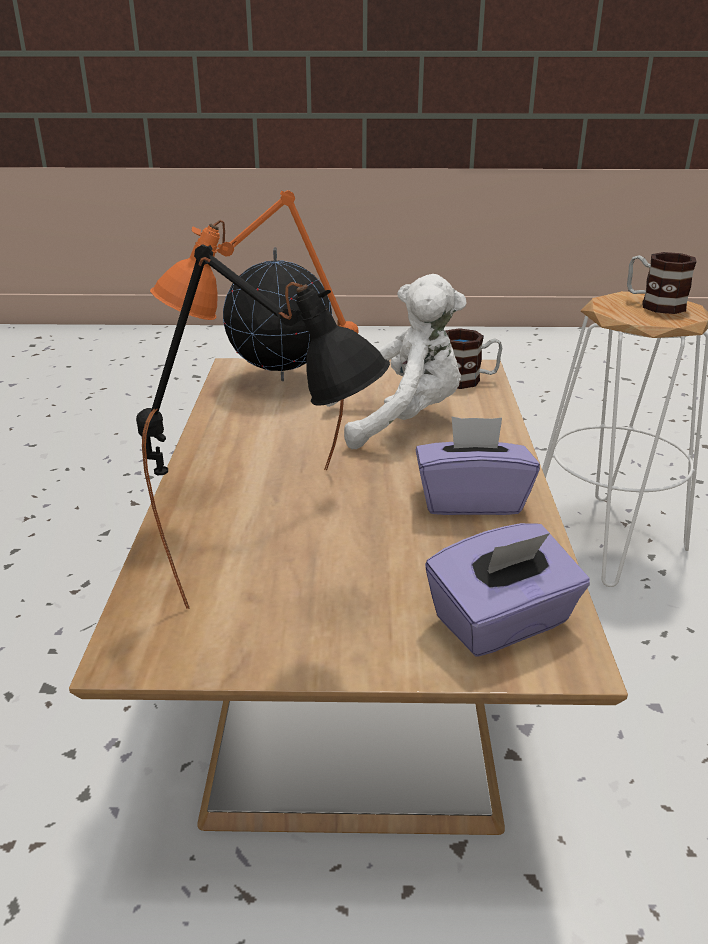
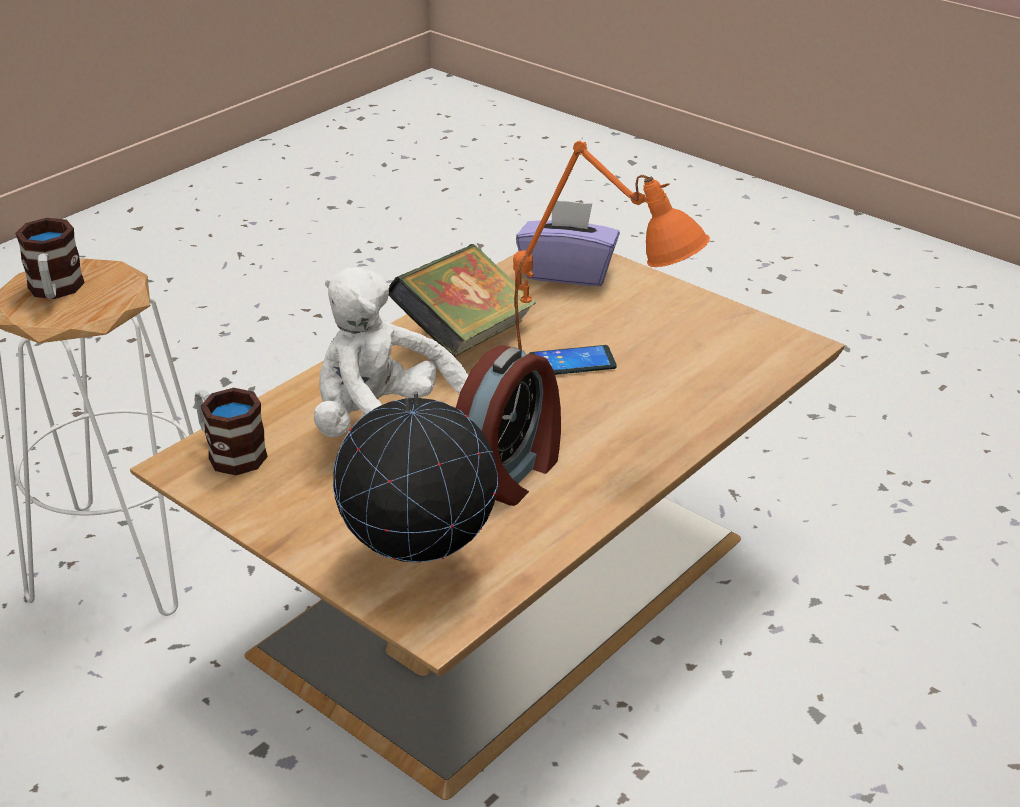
camera: 140 degrees left, 5 degrees up
(271, 600) = (687, 336): black table lamp -> none
(287, 431) = (511, 473): none -> alarm clock
(349, 520) = (572, 362): none -> phone
(471, 500) = (464, 337): purple tissue box -> book

